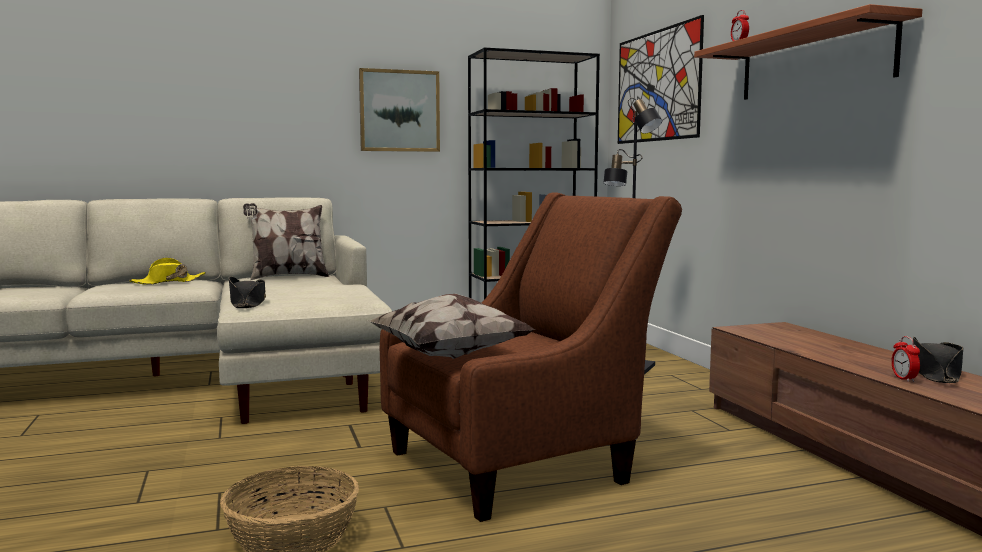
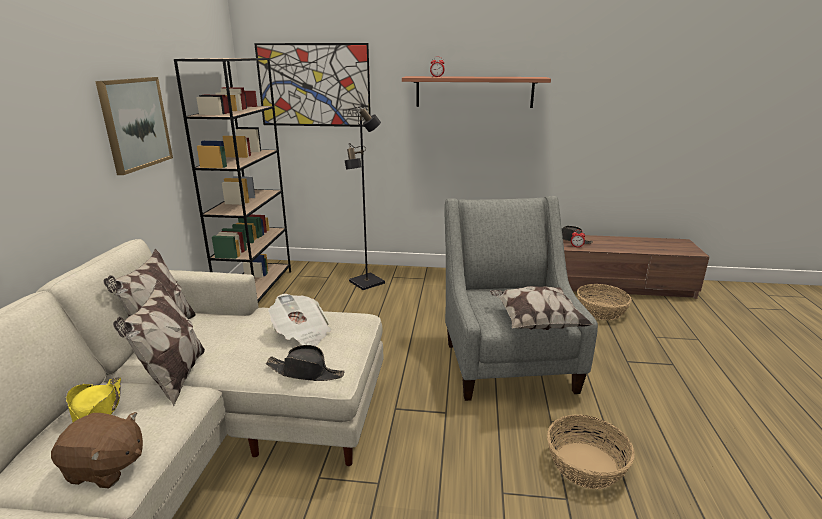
camera: 65 degrees left, 15 degrees up
(107, 291) = (106, 468): none -> brown plush toy
(222, 286) = (174, 379): none -> pillow
(318, 296) = (301, 334): none -> newspaper
(522, 463) = (506, 360): brown armchair -> grey armchair
(843, 524) = (601, 311): none -> basket

